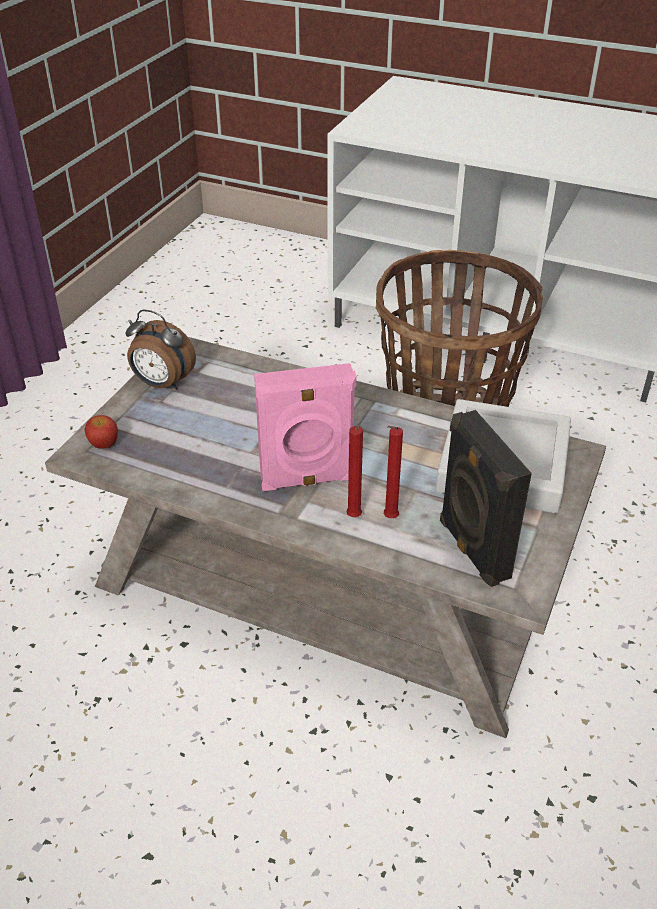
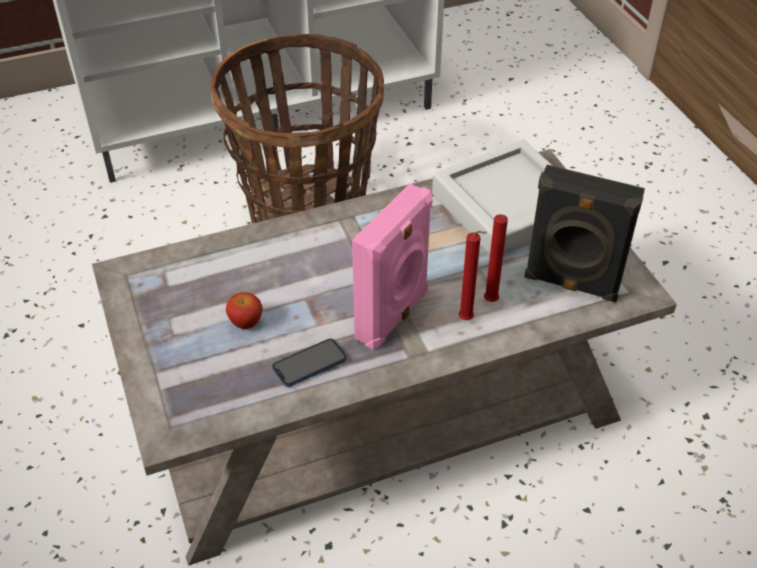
camera: 45 degrees left, 5 degrees up
(103, 444) = (177, 409): apple -> apple (246, 322)
(162, 384) = (150, 318): alarm clock -> none
(211, 472) = (309, 364): none -> phone

